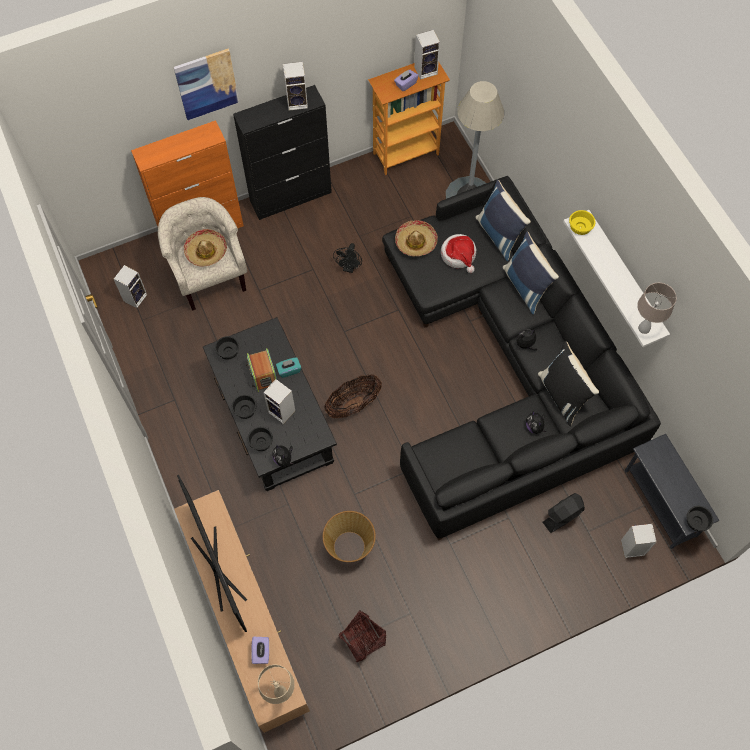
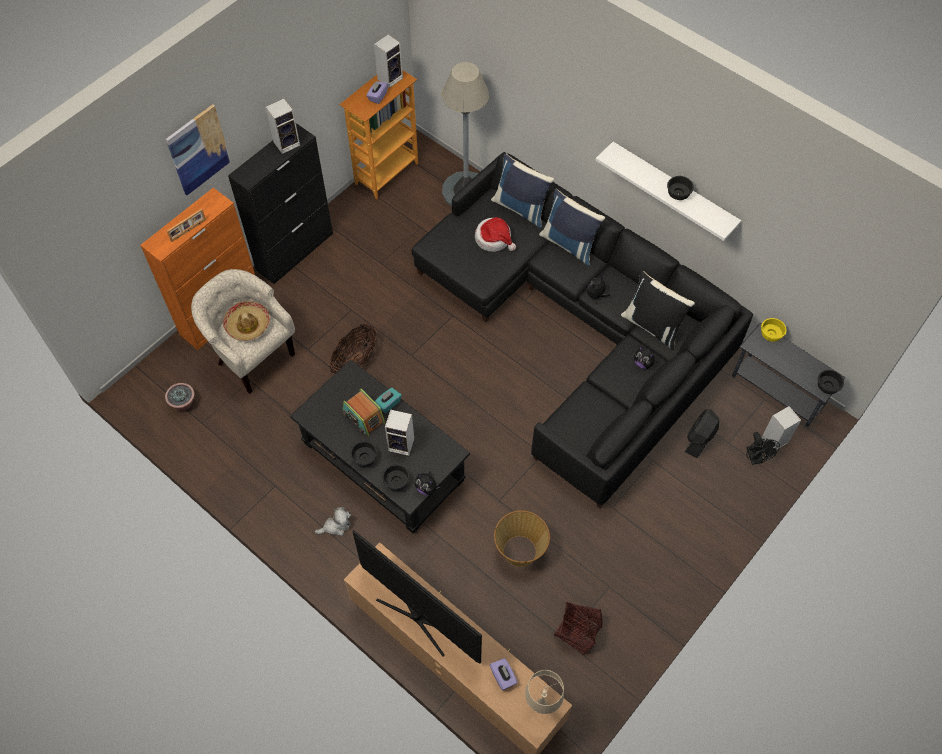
camera: 25 degrees left, 5 degrees down
(135, 297) = (183, 403): speaker -> potted plant
(176, 152) = (188, 231): none -> picture frame
(207, 456) = (336, 526): none -> plush toy
(228, 352) = (319, 411): black bowl -> black bowl (679, 194)
(349, 267) = (386, 295): black fan -> black fan (755, 458)
(353, 404) = (455, 418): basket -> basket (355, 361)
(416, 242) = (447, 242): hat -> none
(579, 227) = (613, 159): yellow bowl -> yellow bowl (770, 335)
(644, 328) = (717, 223): beige table lamp -> none

